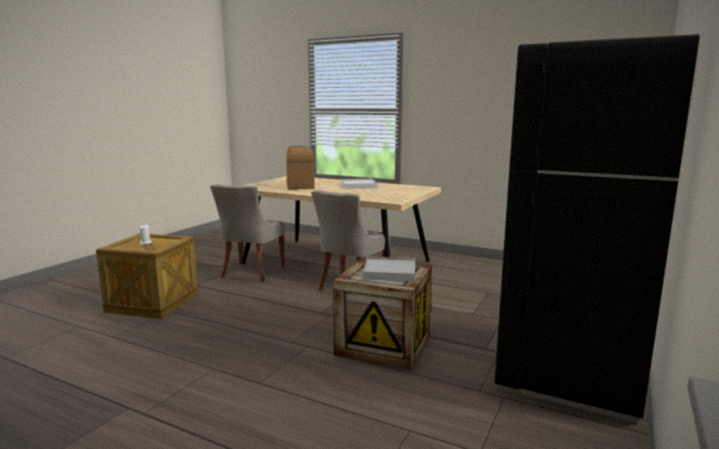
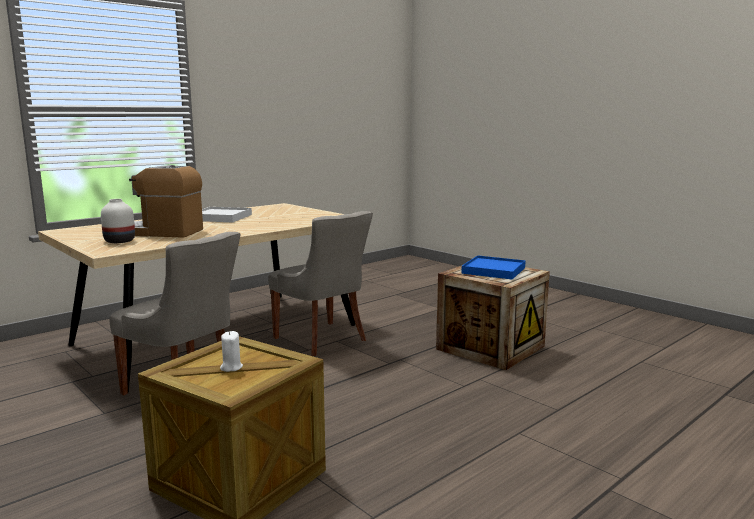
camera: 70 degrees left, 0 degrees up
(271, 185) = (120, 241): none -> white vase
(389, 272) = (493, 270): white tray -> blue tray
(571, 371) = (558, 304): black fridge -> none

